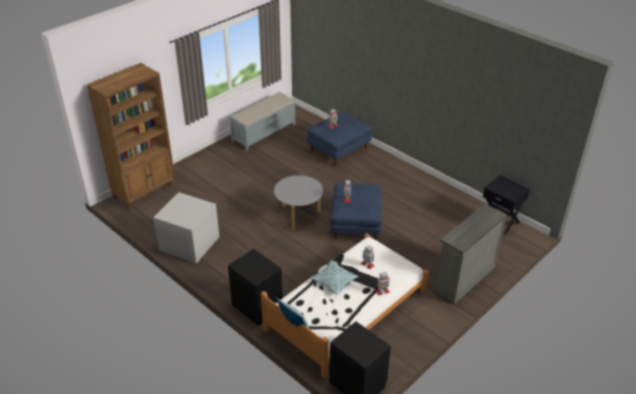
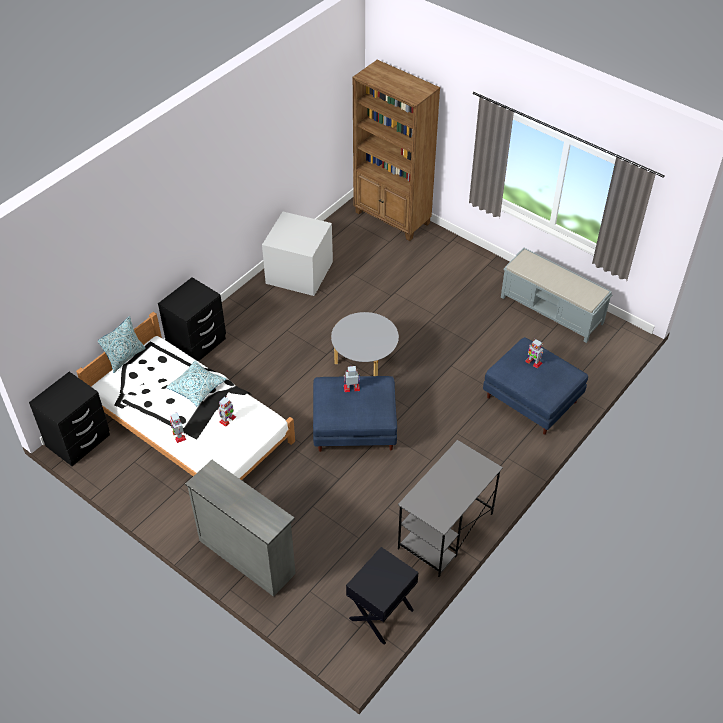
camera: 85 degrees right, 10 degrees up
(438, 192) = (445, 531): none -> grey desk

